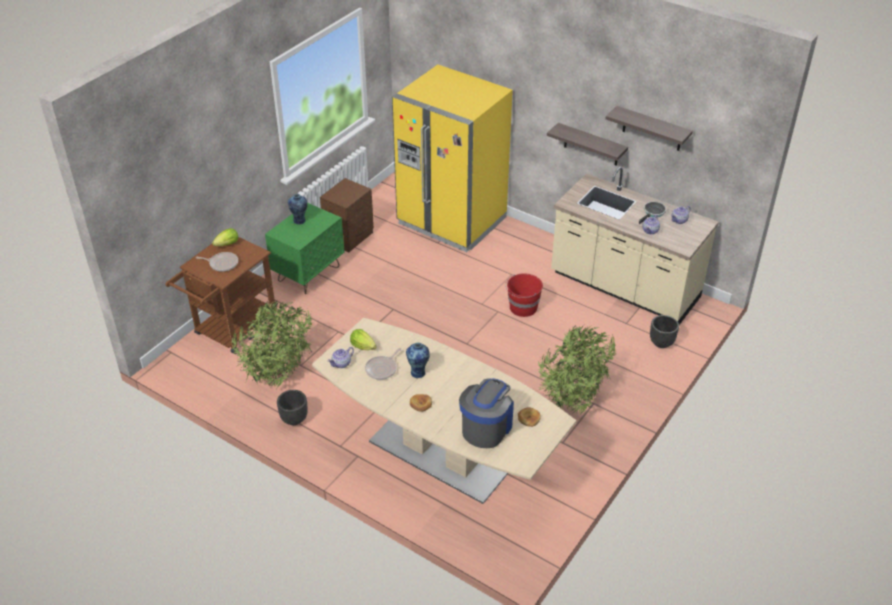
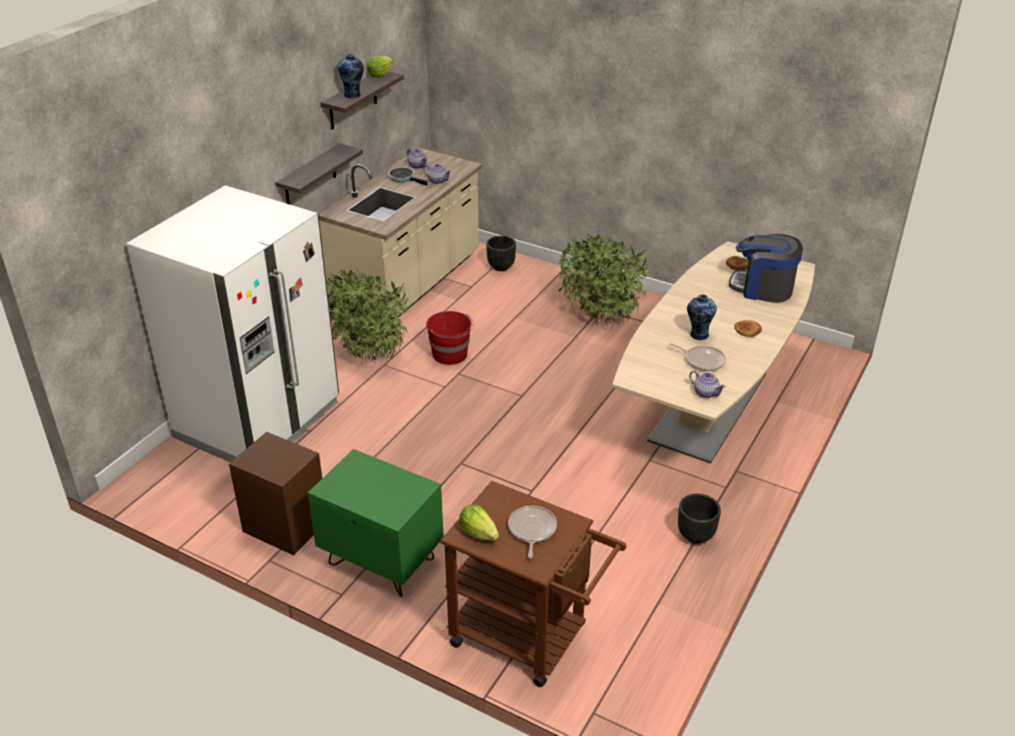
camera: 95 degrees left, 5 degrees down
(279, 375) = (616, 564): potted plant -> potted plant (367, 357)
(299, 221) = (362, 494): vase -> vase (353, 95)
(363, 346) = (668, 379): lettuce -> lettuce (380, 75)
(451, 221) = (258, 420): yellow fridge -> white fridge

